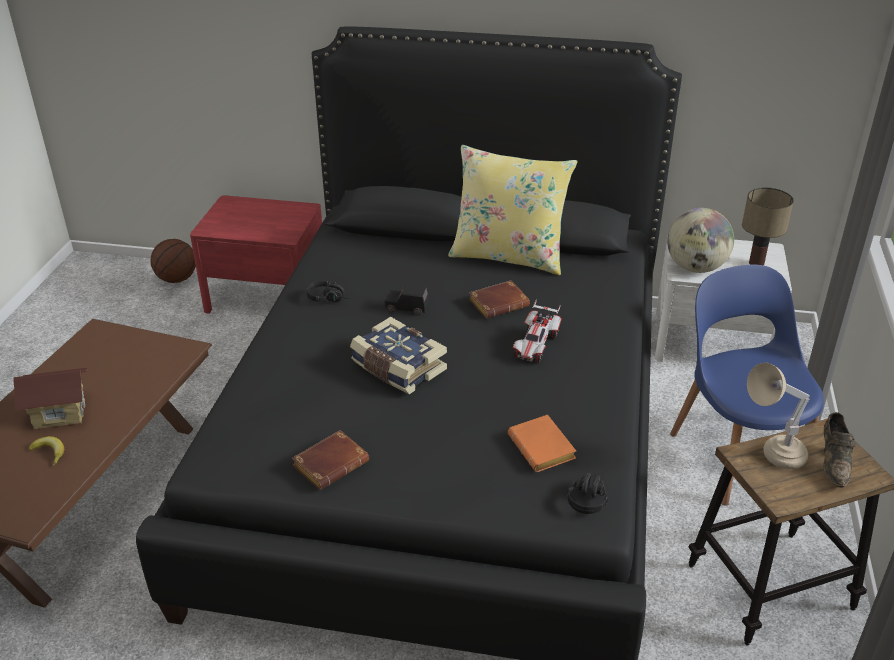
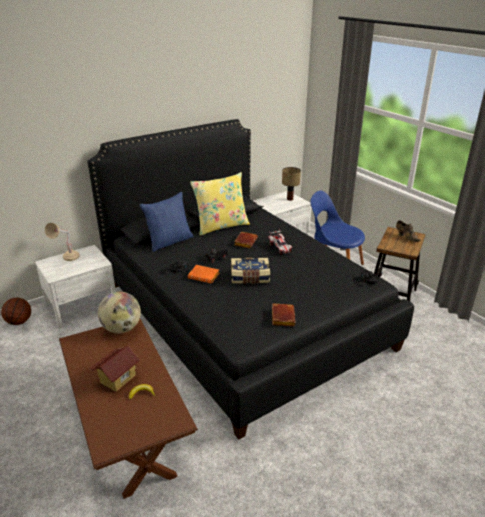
camera: 45 degrees left, 5 degrees down
(267, 295) = (81, 305): red nightstand -> white nightstand
(390, 245) = (169, 241): none -> blue pillow
(544, 449) = (334, 275): orange book -> orange book (205, 276)
(695, 268) = (275, 208): globe -> globe (122, 329)
(772, 457) = (392, 243): beige table lamp -> beige table lamp (67, 259)

